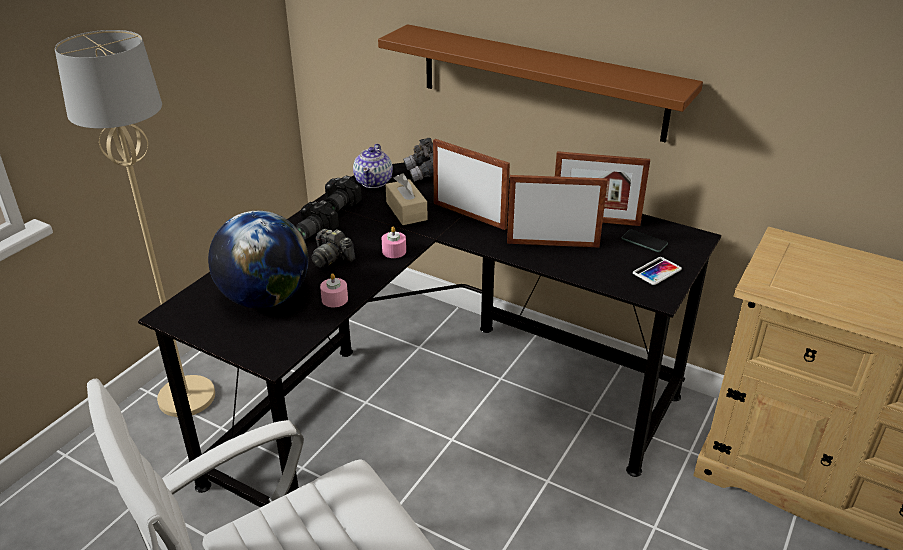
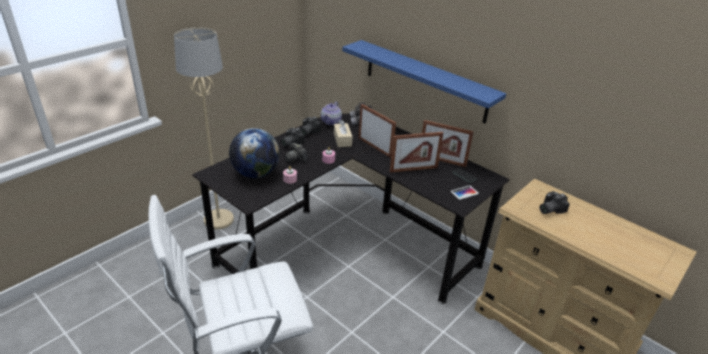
camera: 10 degrees right, 0 degrees up
(541, 82) = (425, 81): brown shelf -> blue shelf
(552, 244) = (413, 169): picture frame -> picture frame turned 150 degrees clockwise
(817, 276) = (549, 209): none -> camera

